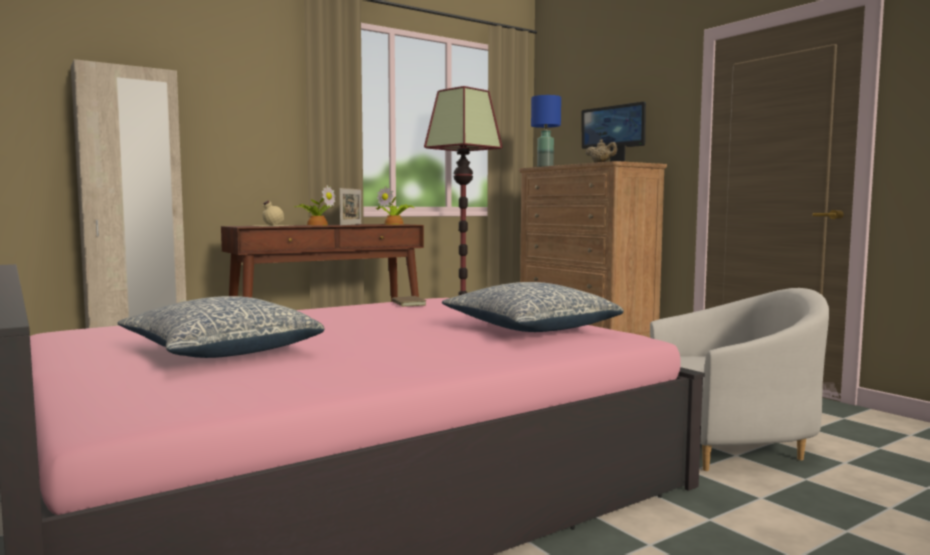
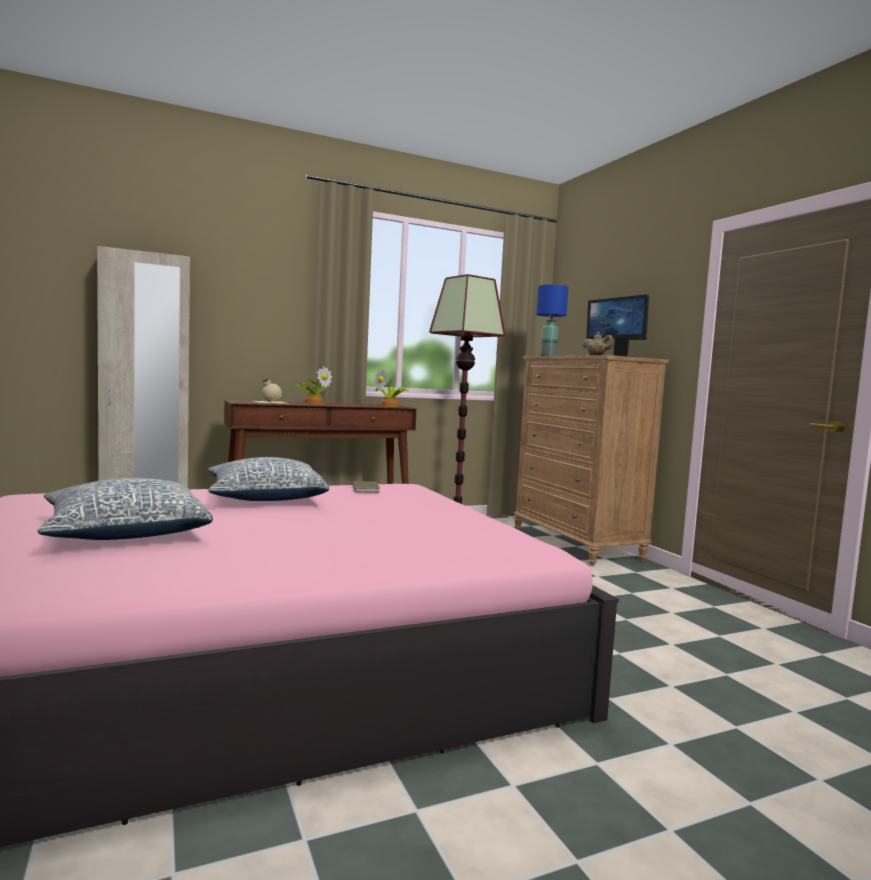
camera: 10 degrees right, 0 degrees up
(351, 224) = (347, 404): picture frame -> none
(528, 329) = (445, 531): pillow -> pillow (264, 498)
(731, 442) = (675, 669): white armchair -> none

